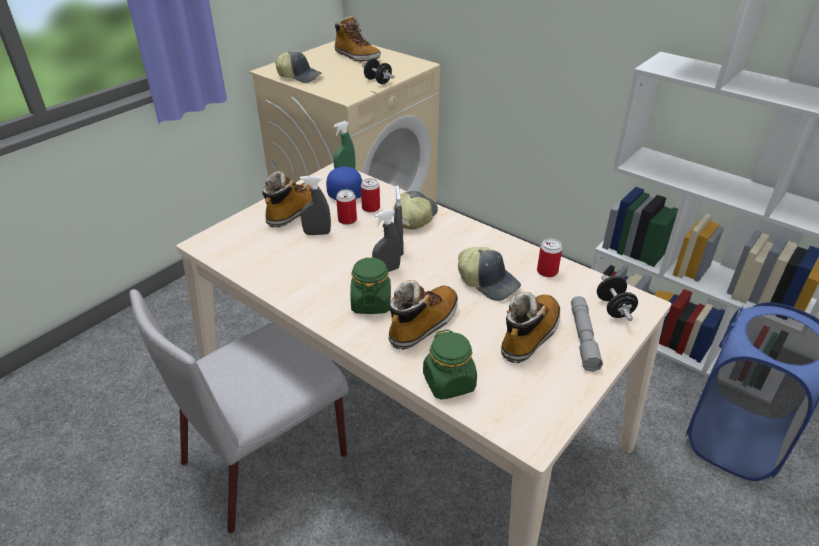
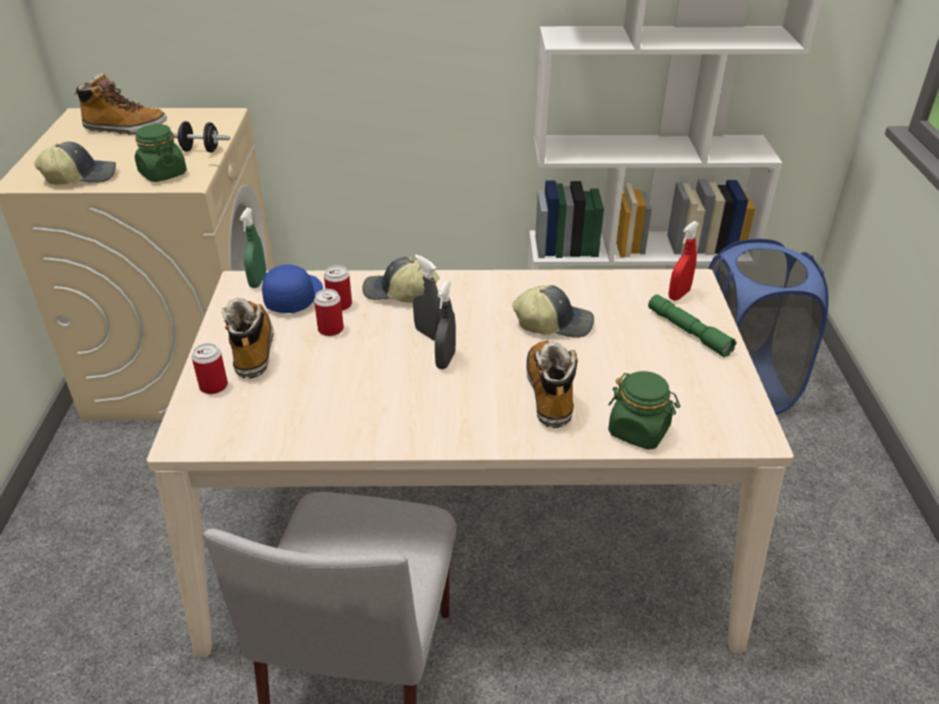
camera: 40 degrees left, 0 degrees up
(317, 233) = (315, 359): grey spray bottle -> none
(371, 303) = (473, 400): green jar -> green jar (163, 174)
(414, 217) = (400, 293): cap -> cap turned 60 degrees counterclockwise
(530, 336) = (648, 353): boot -> none
(547, 271) = (589, 289): can -> can (213, 386)
(583, 338) = (688, 332): grey flashlight -> green flashlight
(613, 308) = (679, 295): black dumbbell -> red spray bottle

